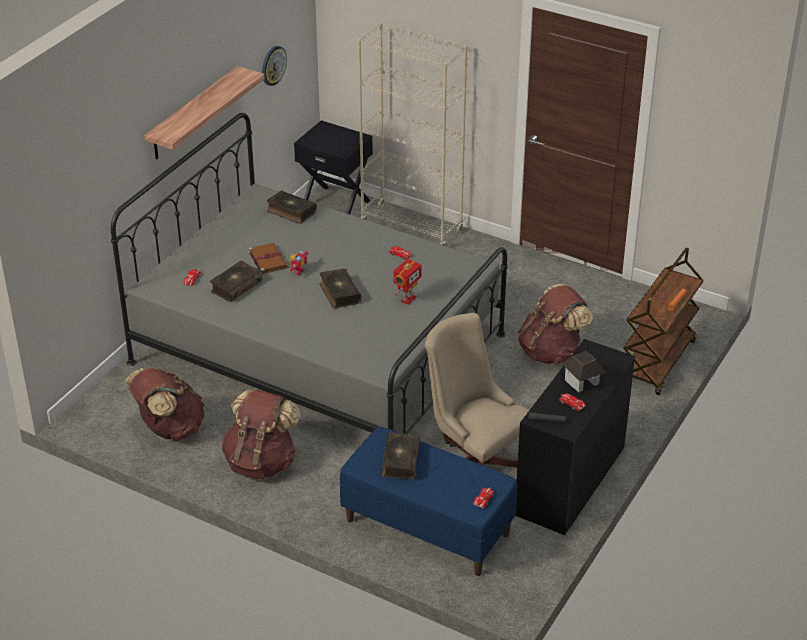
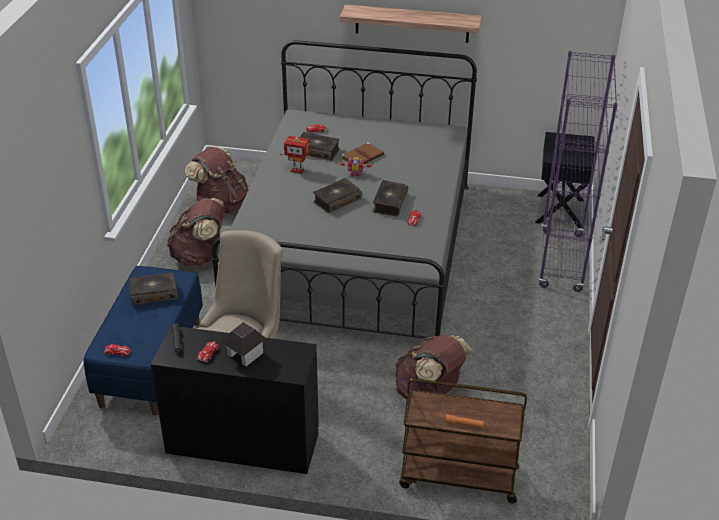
camera: 70 degrees right, 0 degrees up
(273, 65) = (536, 45): wall clock -> none
(291, 212) = (437, 152): book -> book (389, 203)
(407, 299) = (349, 237): toy robot -> toy robot (297, 170)
(412, 227) = (561, 261): beige bookcase -> purple bookcase

